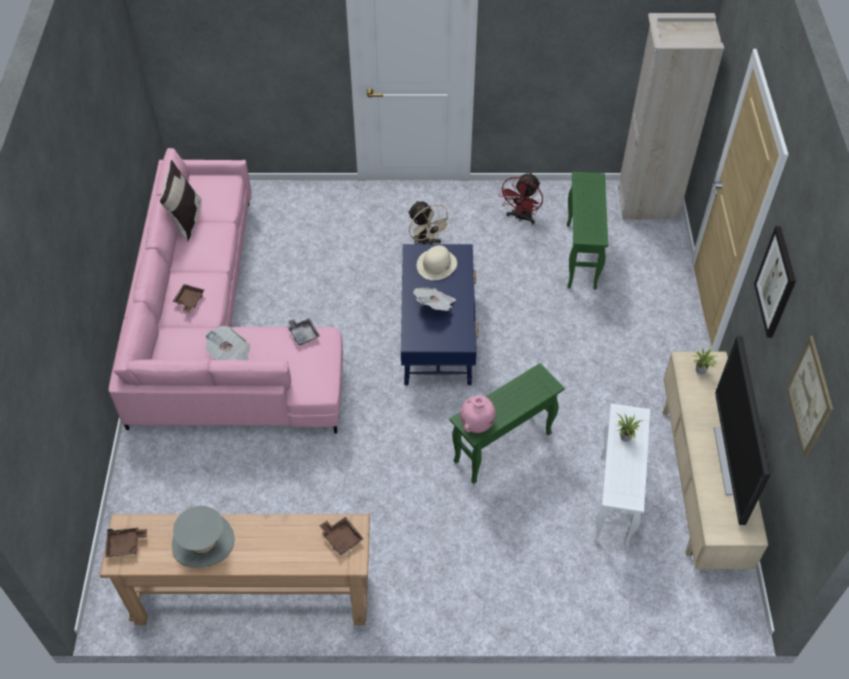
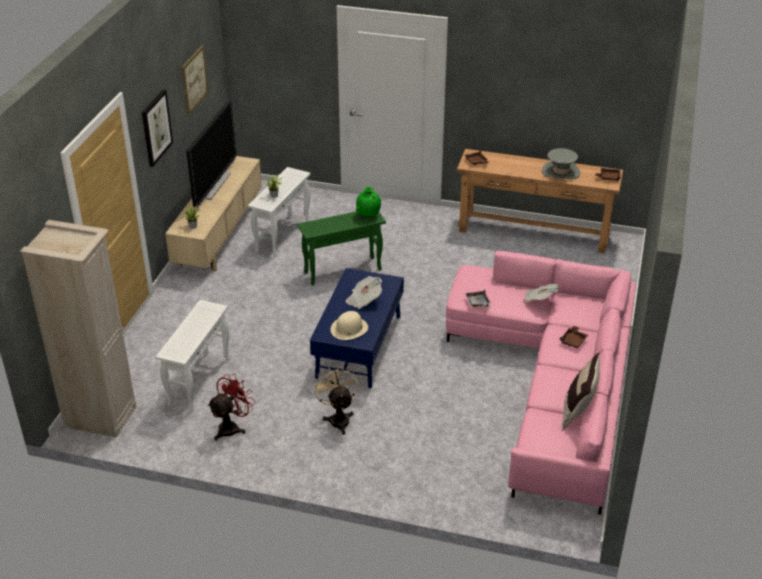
camera: 165 degrees left, 15 degrees down
(477, 425) = (368, 215): pink vase -> green vase
(581, 256) = (199, 382): green side table -> white side table

